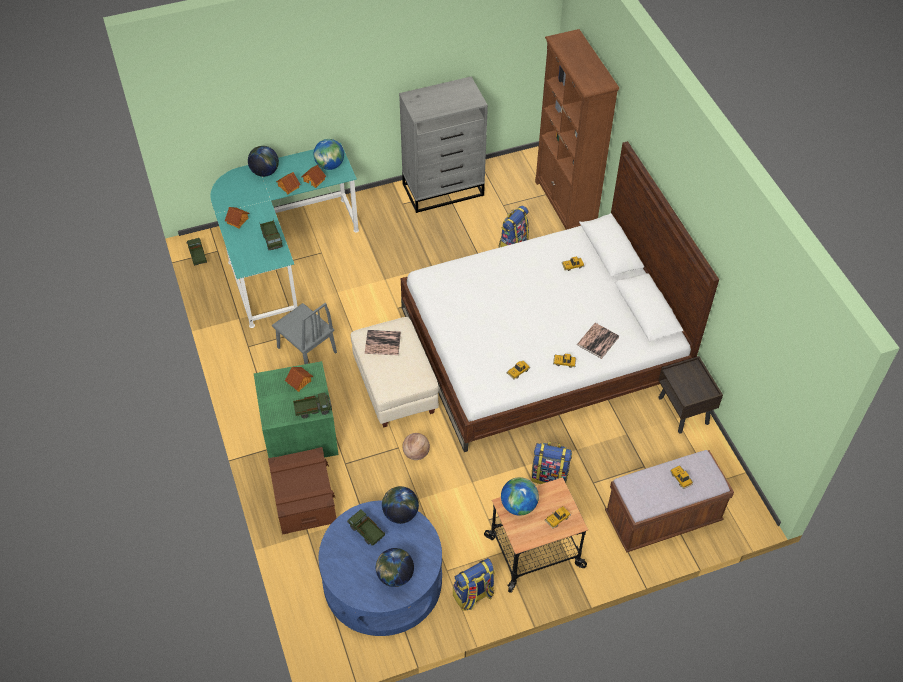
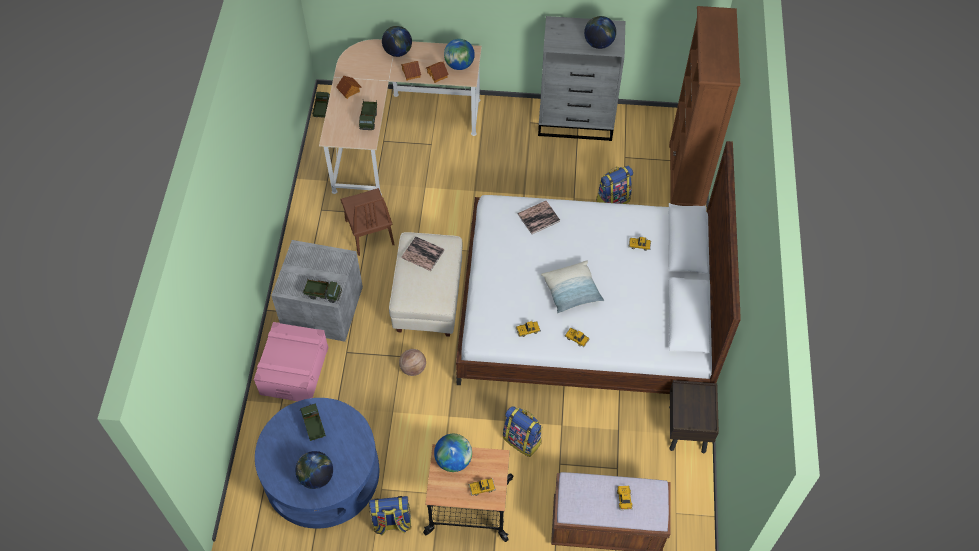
camera: 25 degrees right, 5 degrees up
(281, 253) = (395, 132): turquoise desk -> beige desk
(298, 432) = (322, 307): green storage box -> grey storage box
(299, 382) = (326, 263): toy house -> none
(304, 499) = (294, 370): brown storage box -> pink storage box
(306, 350) = (369, 232): grey chair -> brown chair
(400, 514) = (352, 421): globe -> globe (598, 44)
(537, 325) = (572, 292): none -> pillow
(598, 341) = (621, 330): book -> book (538, 217)

